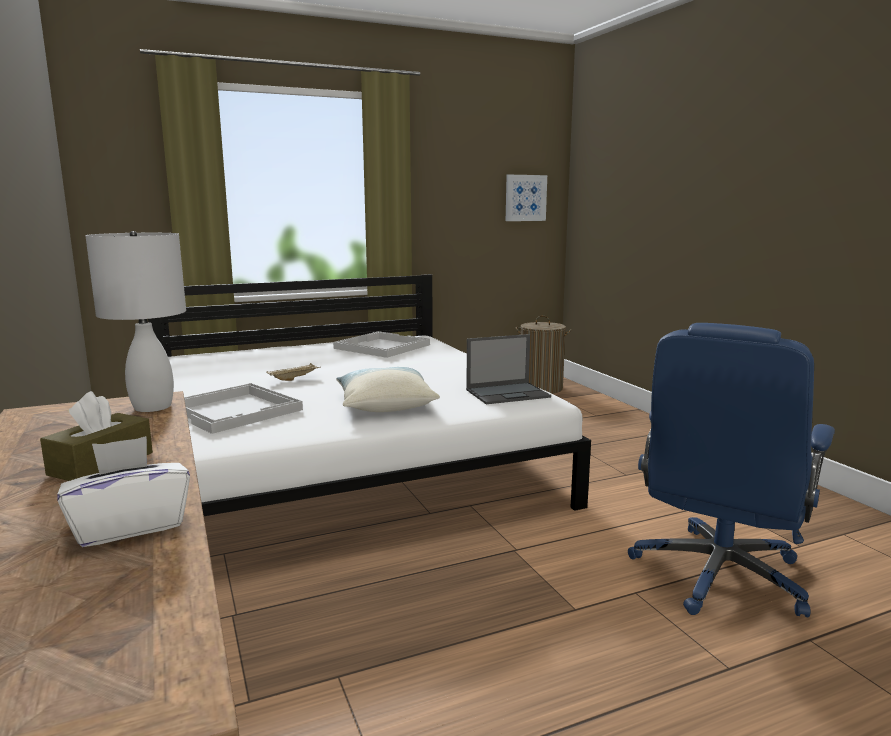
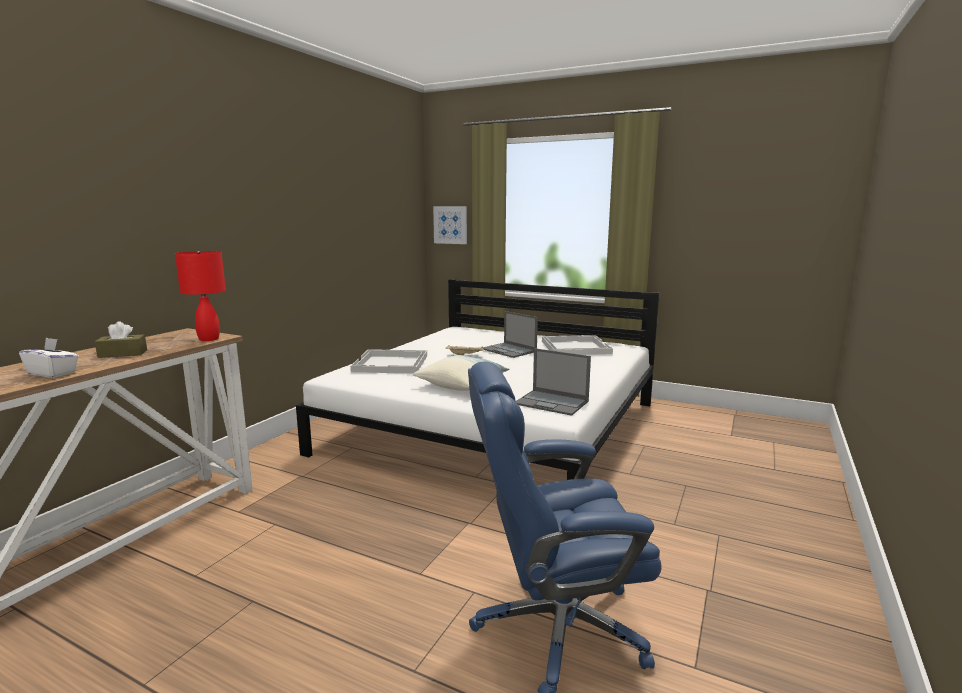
camera: 50 degrees right, 0 degrees up
(151, 407) = (208, 339): white table lamp -> red table lamp
(329, 363) = (509, 350): none -> laptop
(525, 198) = (796, 223): picture -> picture (450, 225)
(541, 388) = (774, 428): laundry basket -> none

